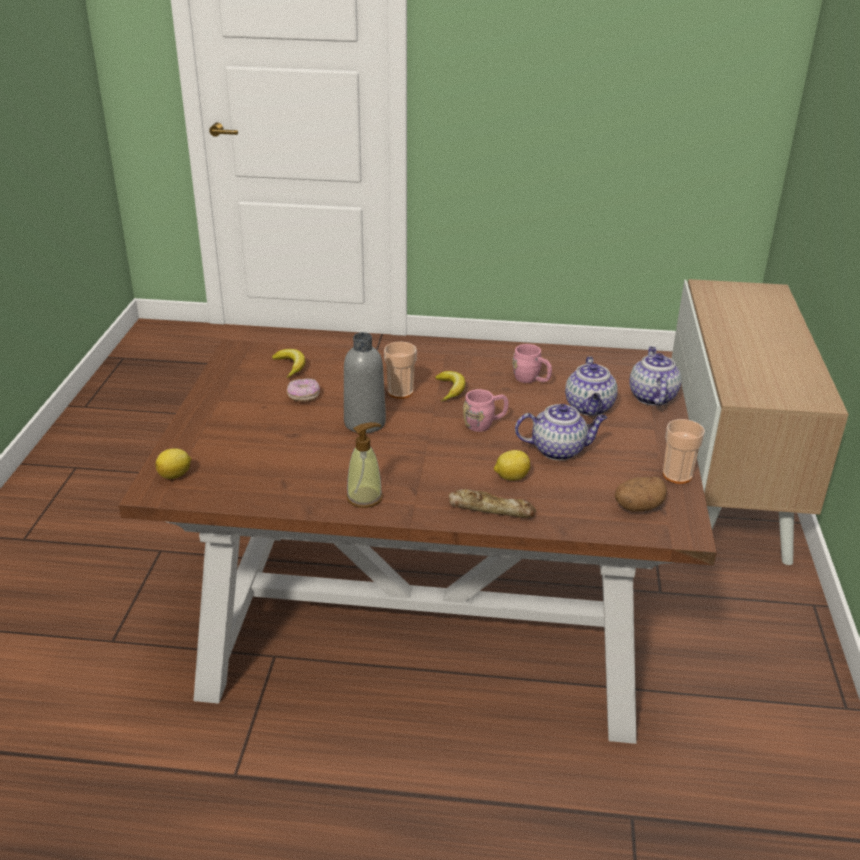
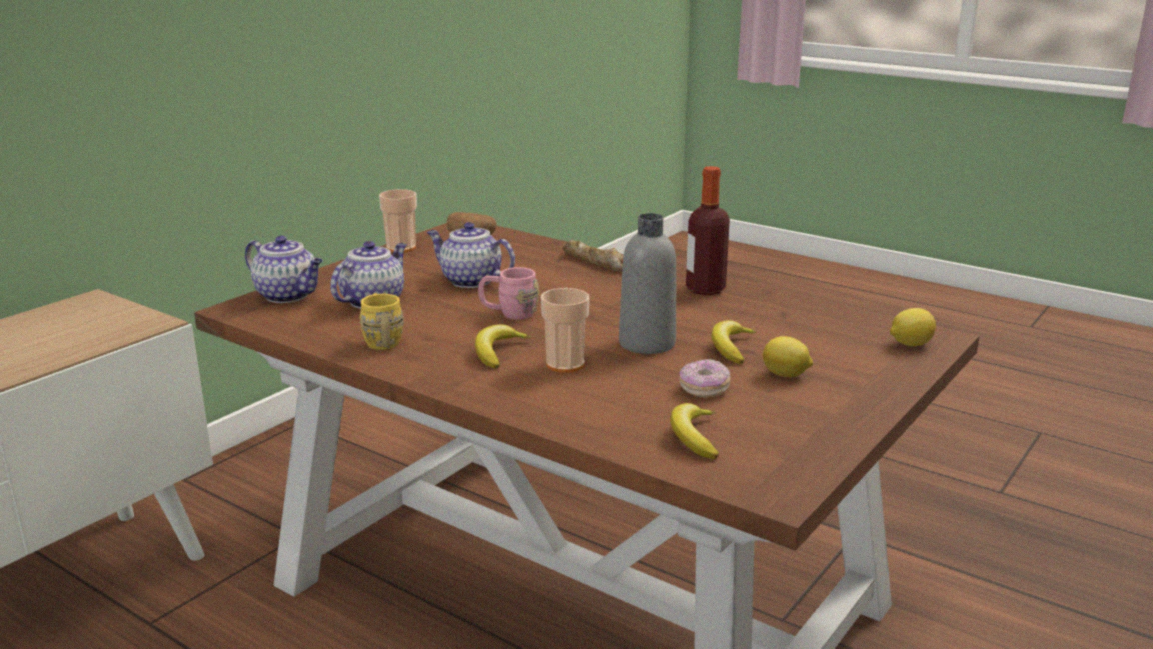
camera: 150 degrees left, 10 degrees down
(305, 435) = (731, 348): none -> banana
(365, 497) = (705, 289): soap dispenser -> bottle
(511, 477) = (547, 274): lemon -> lemon (786, 375)
(531, 380) = (381, 339): pink mug -> yellow mug
(651, 396) = (289, 295): teapot -> teapot turned 90 degrees counterclockwise

